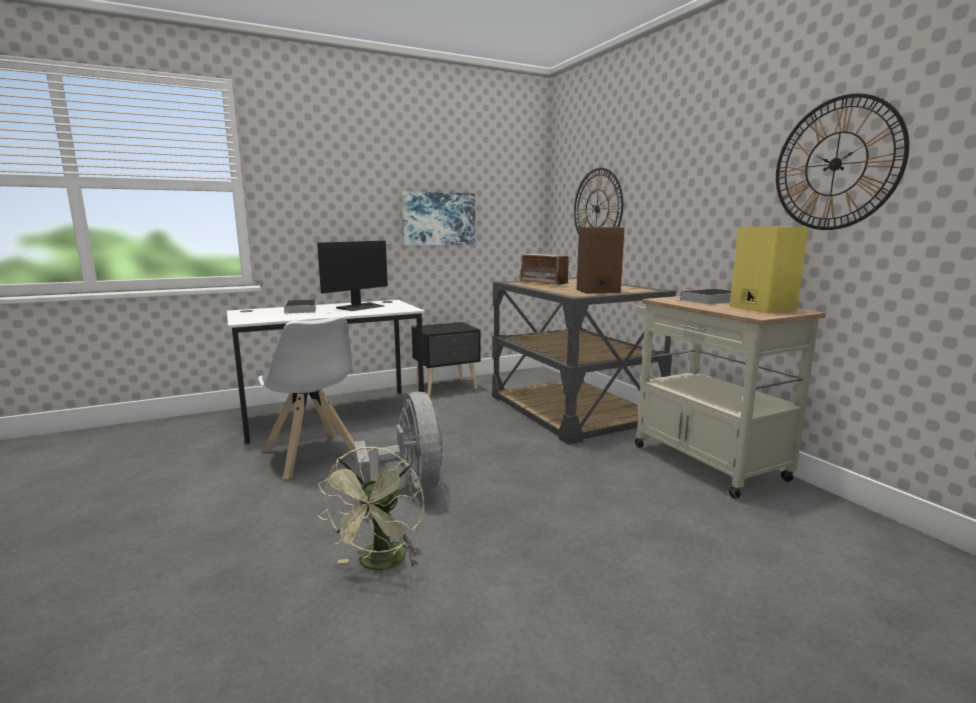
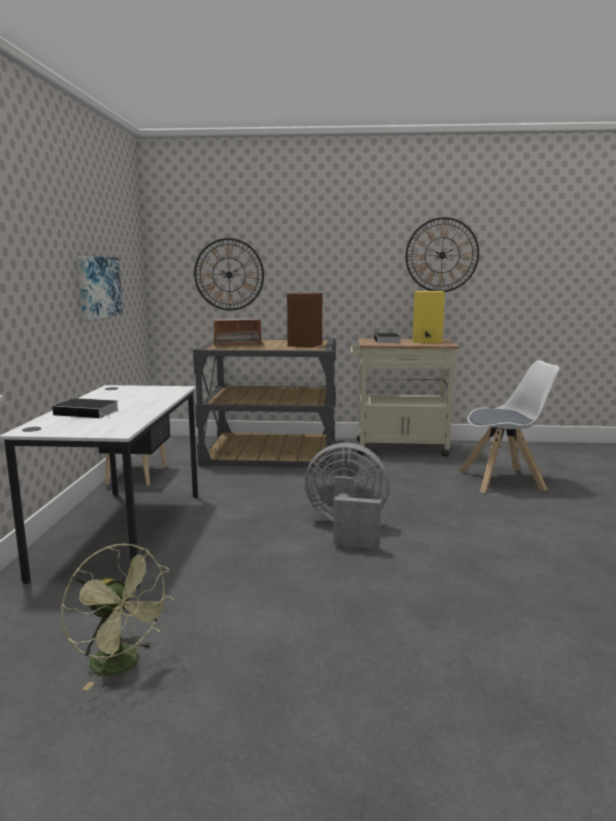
camera: 60 degrees left, 0 degrees up
(313, 456) = (227, 555): chair -> chair (503, 480)
(360, 307) = (125, 396): monitor -> none
(380, 564) = (448, 555): green fan -> green fan (122, 665)

